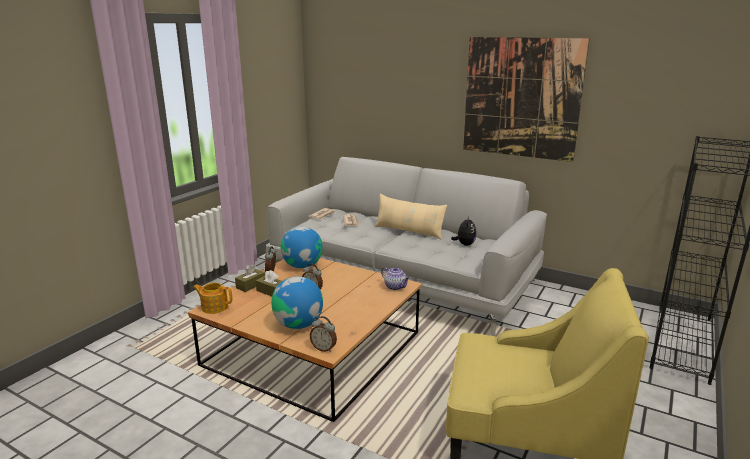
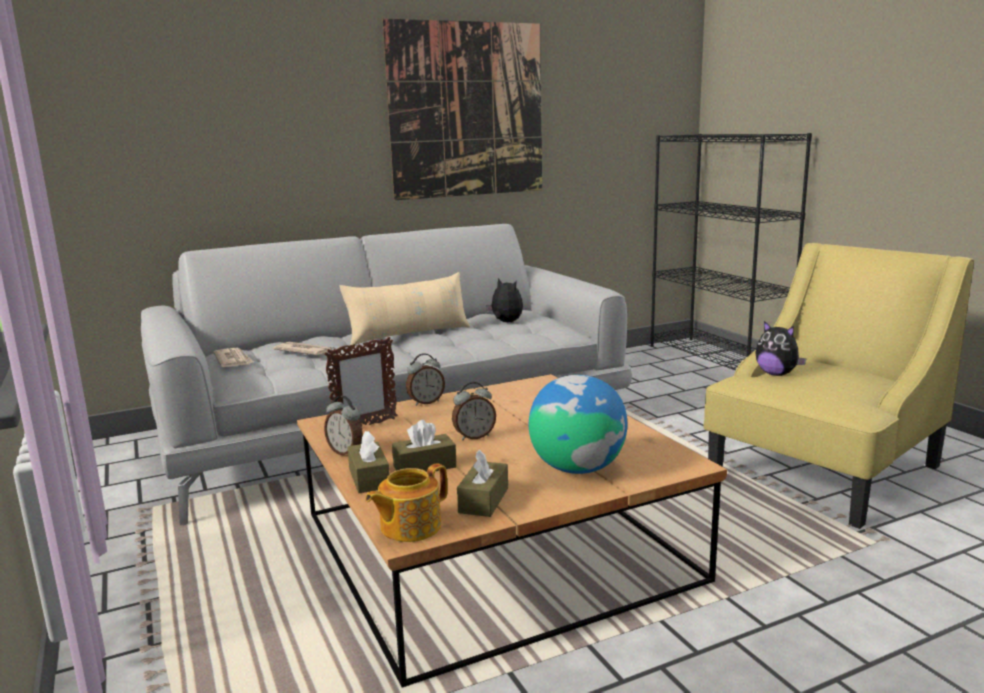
camera: 55 degrees left, 5 degrees down
(248, 313) = (483, 500): none -> brown tissue box
(302, 266) = (365, 426): globe -> picture frame
(324, 348) = (677, 466): alarm clock -> alarm clock (426, 402)
(395, 287) = (541, 388): teapot -> none
(503, 348) = (776, 374): none -> plush toy

